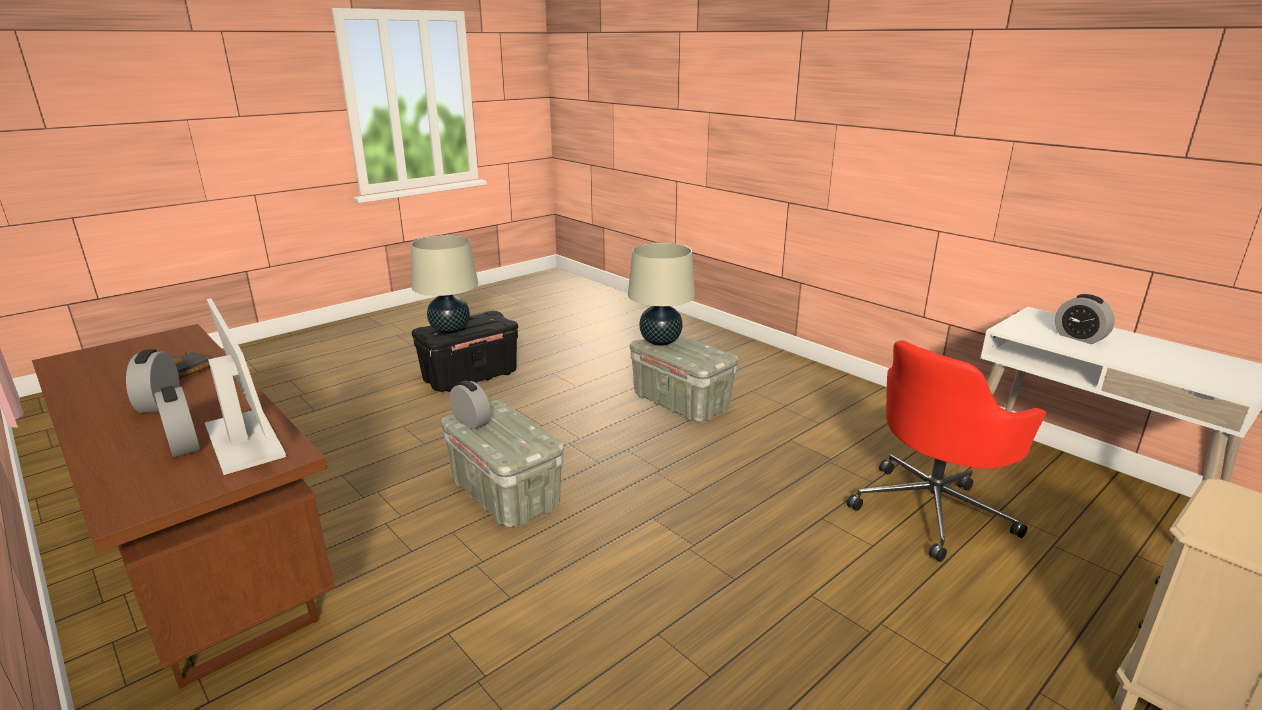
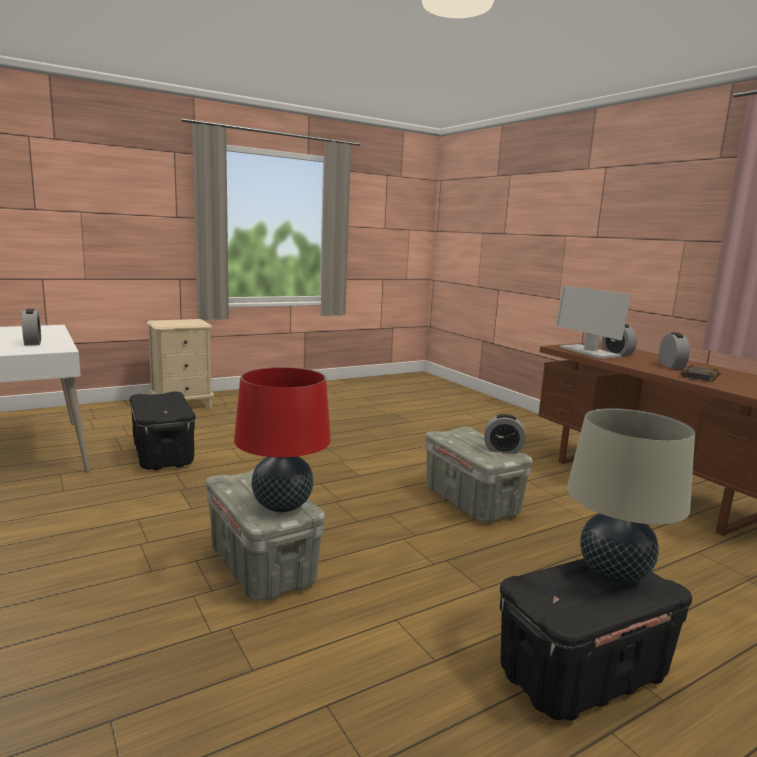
camera: 170 degrees left, 10 degrees down
(471, 422) = (503, 450): alarm clock -> alarm clock turned 45 degrees counterclockwise
(660, 341) = (282, 505): beige table lamp -> red table lamp
(933, 510) = (164, 455): red office chair -> black storage box

